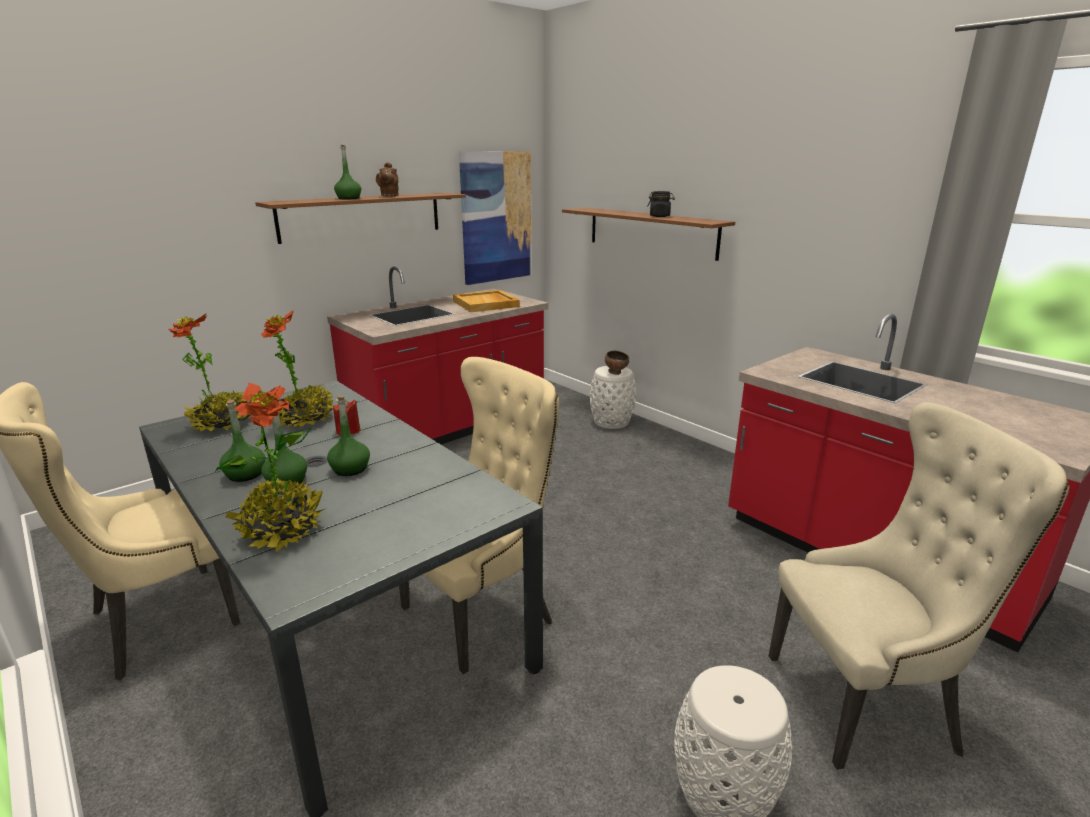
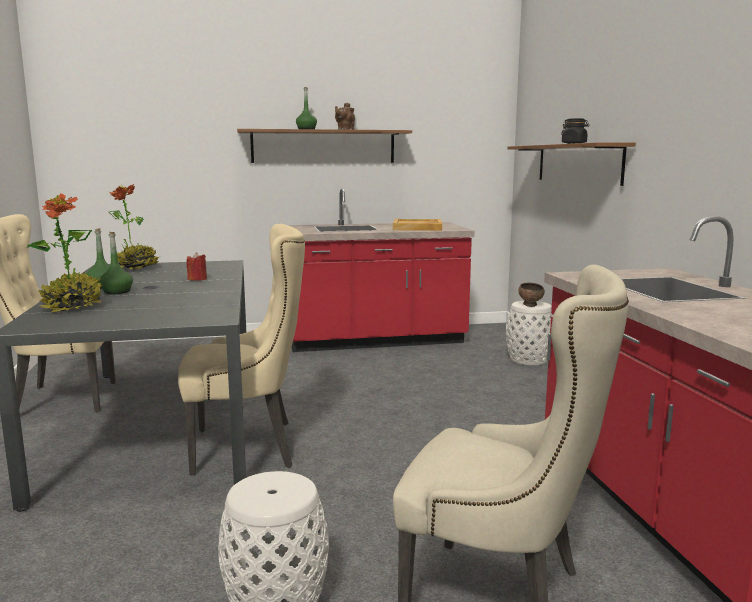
camera: 30 degrees right, 10 degrees down
(305, 419) = (184, 272): potted plant -> none
(350, 469) = (161, 292): green bottle -> none
(496, 217) = (456, 156): picture -> none

